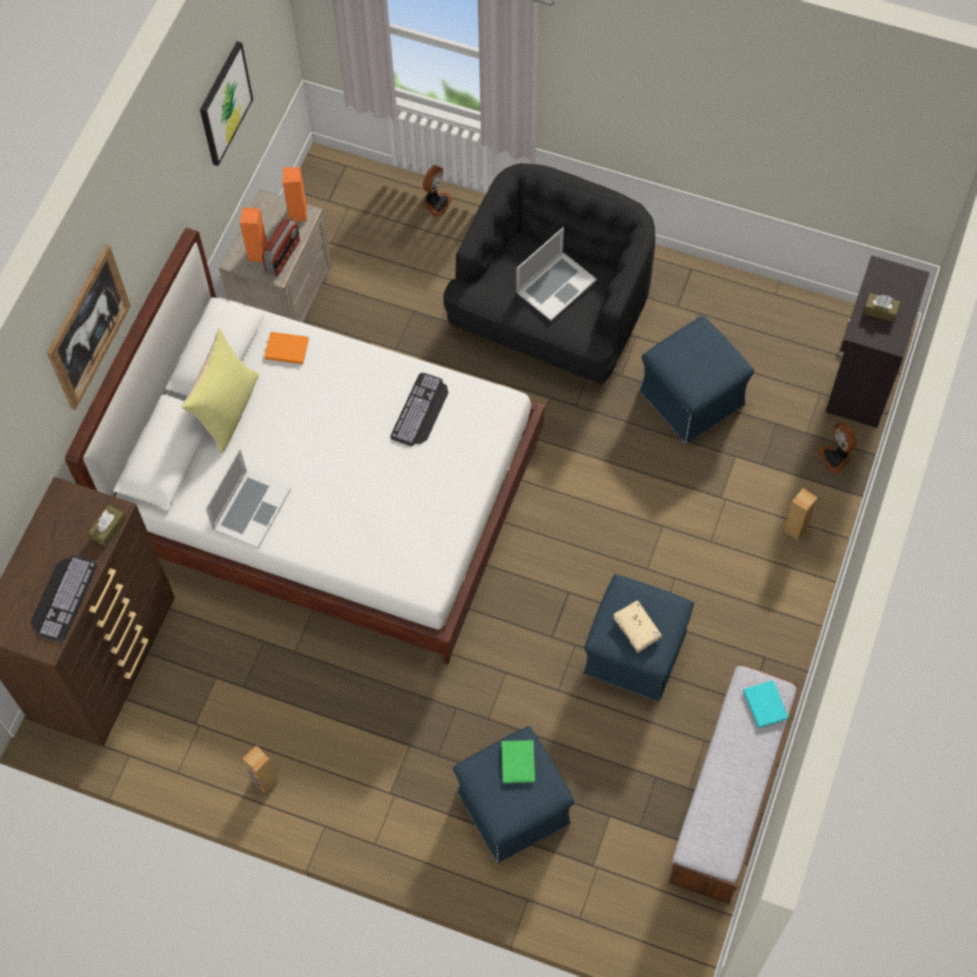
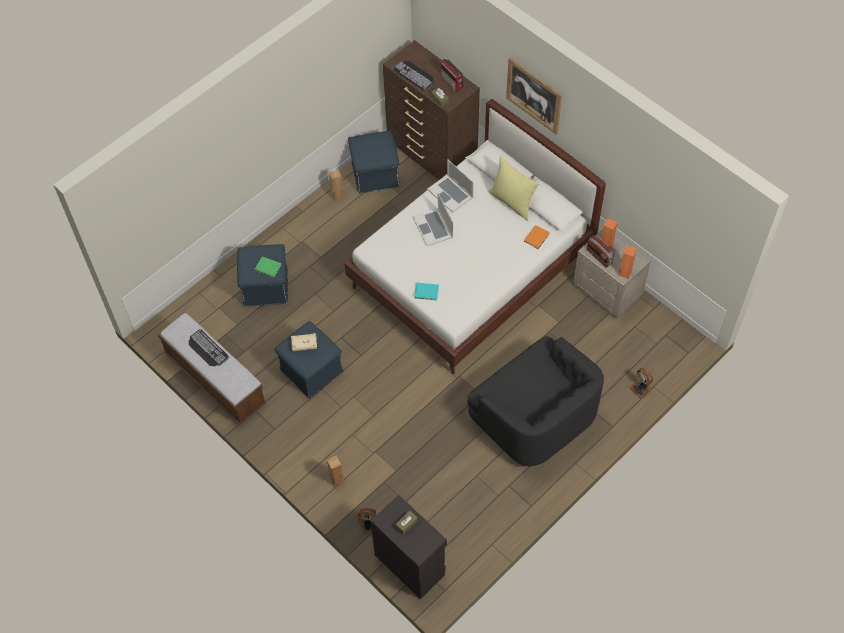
camera: 115 degrees right, 5 degrees down
(58, 525) = (452, 82): none -> radio
(224, 103) = (664, 203): picture -> none
(421, 411) = (468, 283): keyboard -> keyboard (206, 349)
(555, 286) = (525, 389): laptop -> laptop (433, 227)
(692, 399) = (443, 465): blue ottoman -> blue ottoman (374, 174)
(765, 703) = (232, 384): turquoise book -> turquoise book (427, 292)

